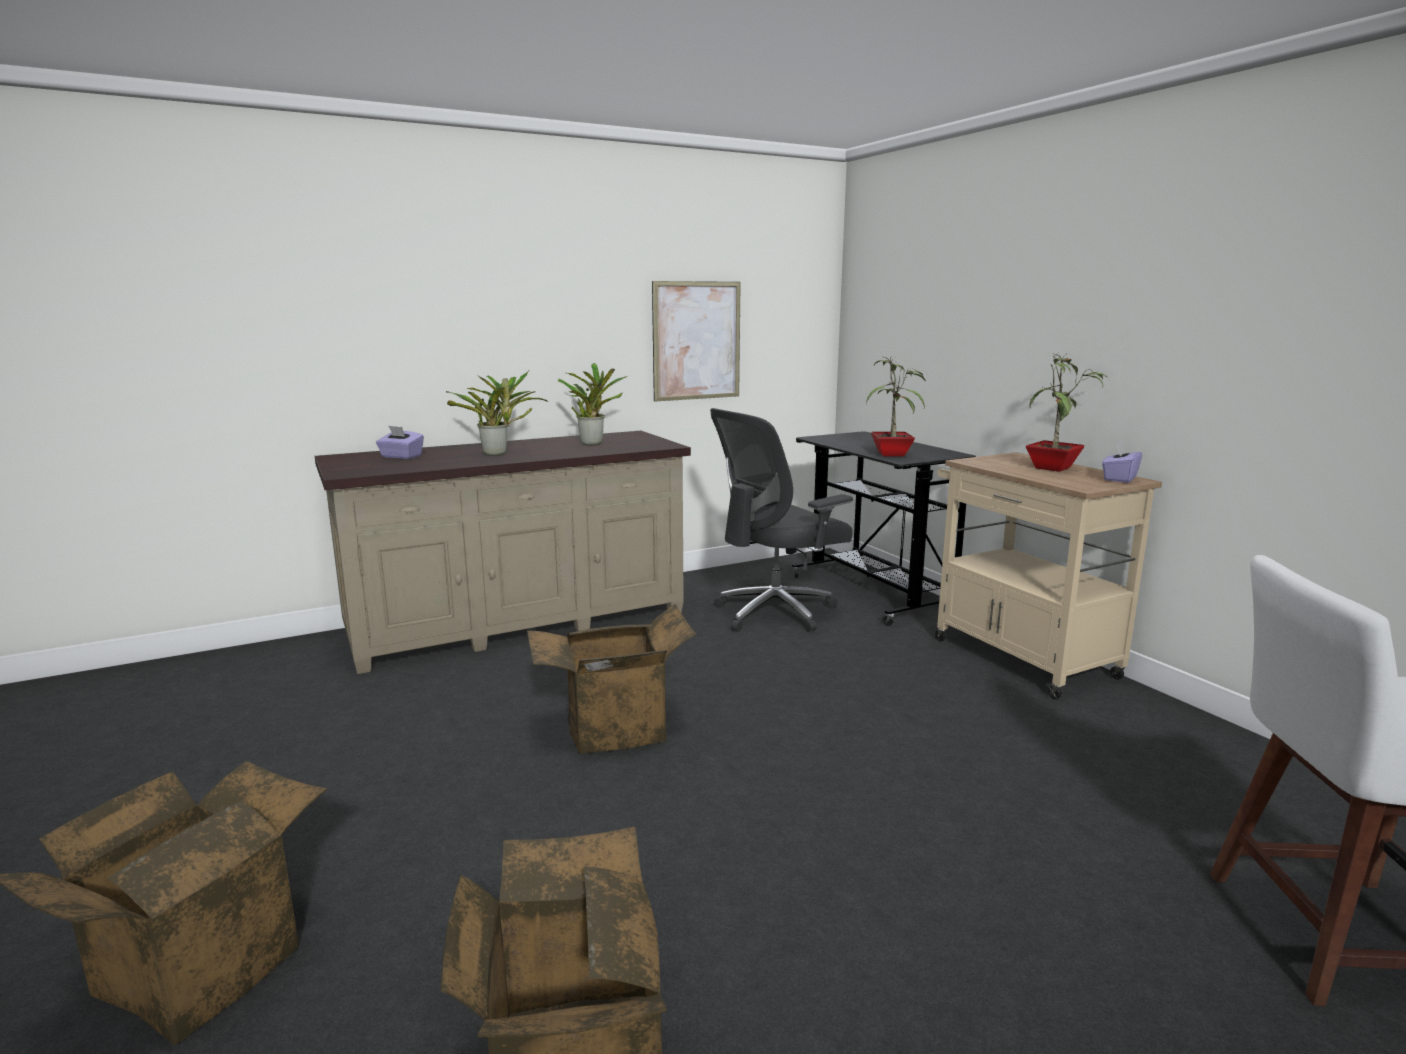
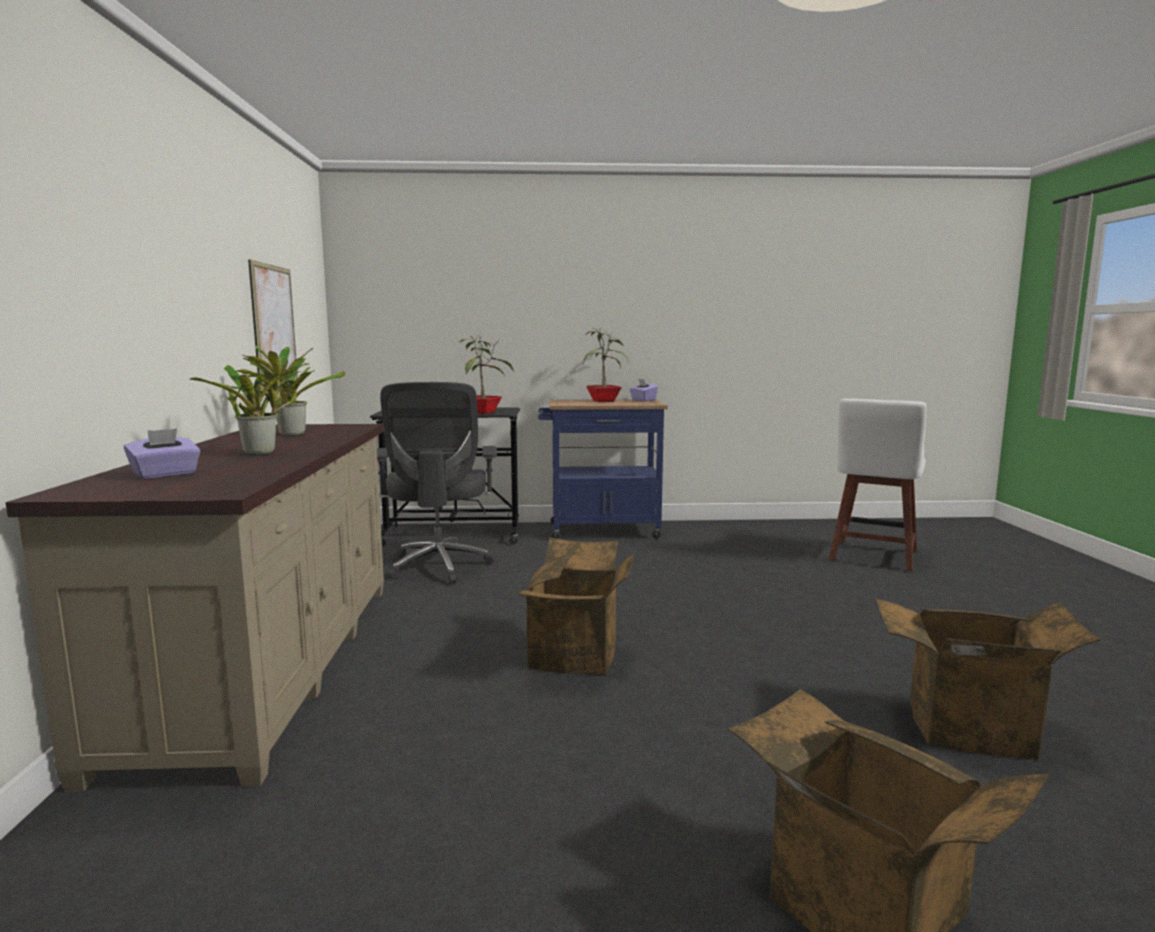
camera: 65 degrees left, 5 degrees down
(1019, 657) = (600, 530): beige cart -> blue cart

